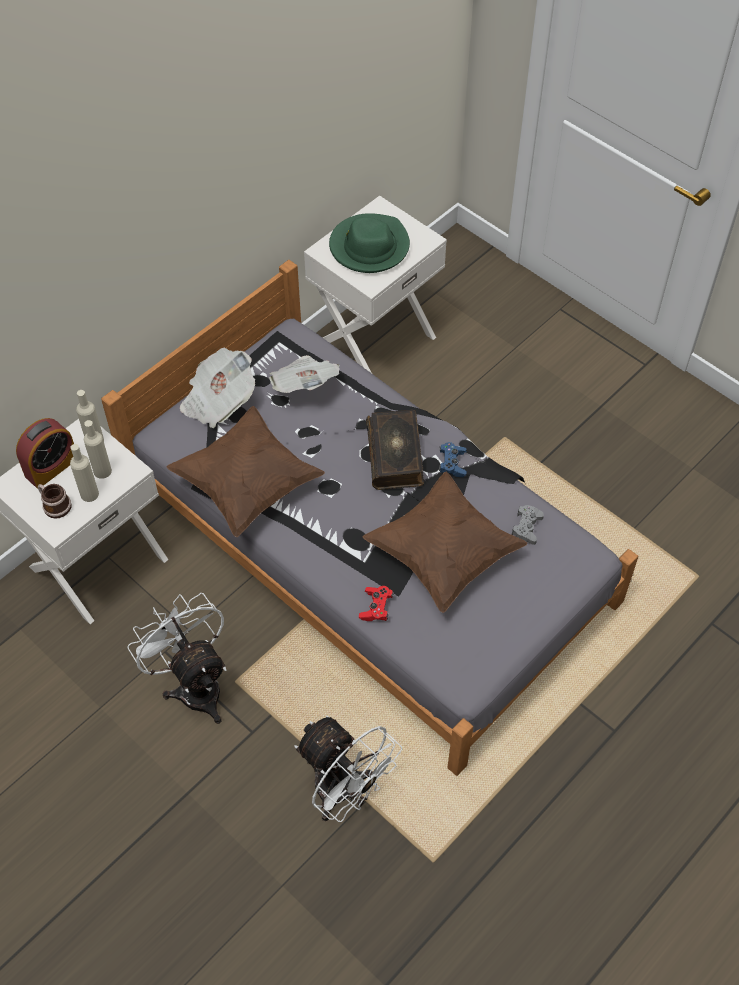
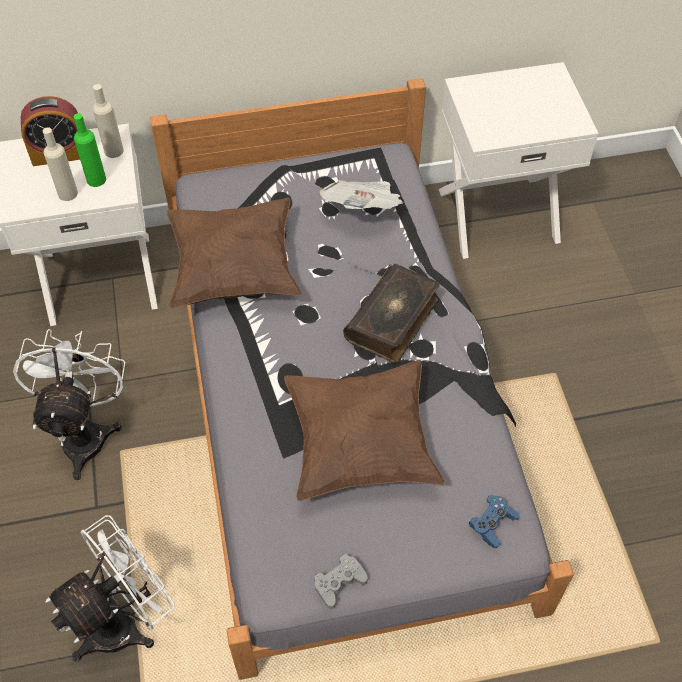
camera: 35 degrees right, 0 degrees up
(54, 505) = (32, 187): mug -> none
(102, 471) = (96, 179): beige bottle -> green bottle
(218, 401) = (274, 181): newspaper -> none
(344, 793) = (125, 621): white fan -> white fan turned 120 degrees counterclockwise
(369, 247) = (512, 103): green hat -> none
(376, 607) = (252, 456): red game controller -> none
(452, 464) = (443, 359): blue game controller -> blue game controller (492, 524)
(527, 527) = (470, 469): grey game controller -> grey game controller (339, 583)

